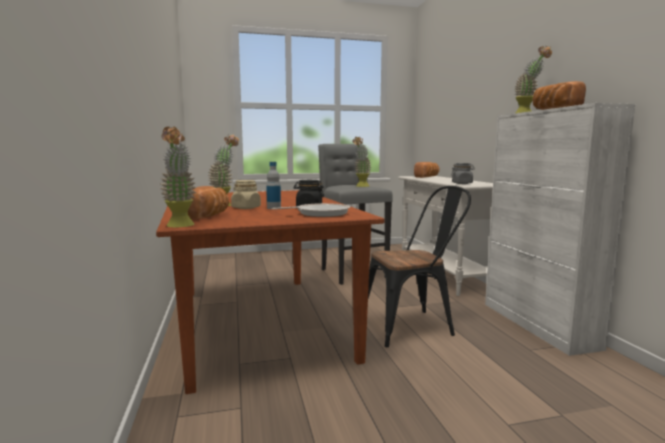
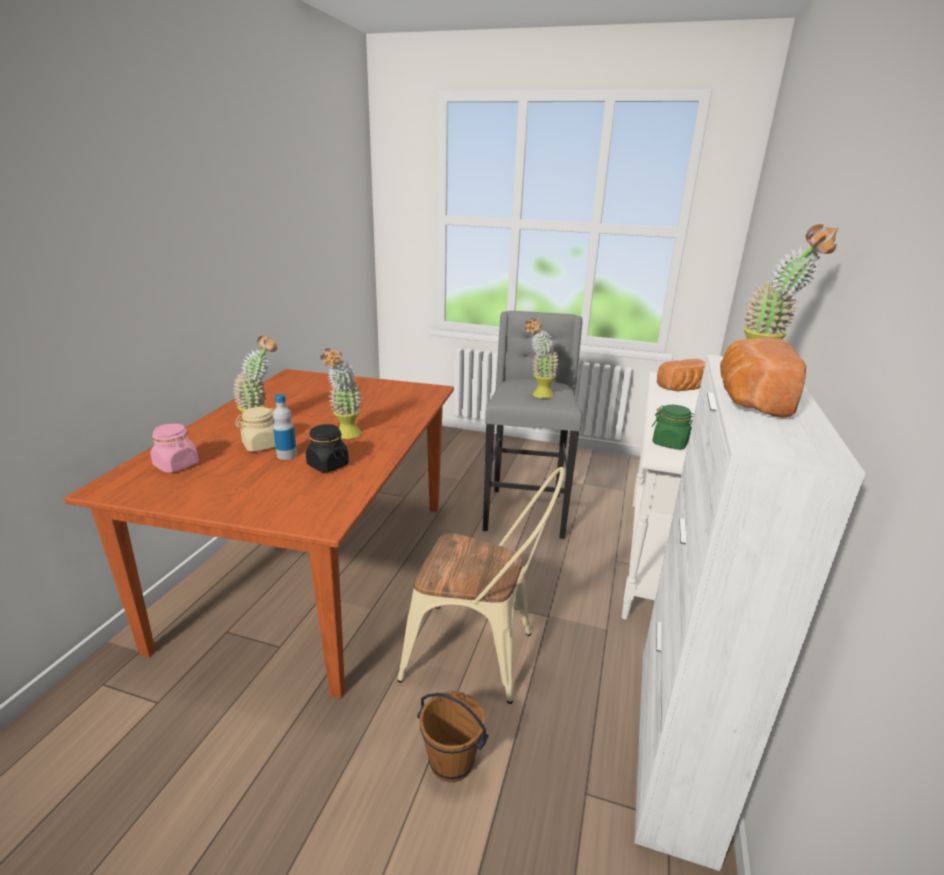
camera: 30 degrees right, 15 degrees up
(180, 226) = (99, 491): potted plant -> potted plant (345, 436)
(208, 216) = (176, 465): bread -> pink jar
(319, 213) = (295, 495): frying pan -> none
(413, 325) = (480, 655): black chair -> beige chair
(460, 363) = (450, 763): none -> brown bucket
(462, 183) = (670, 443): grey jar -> green jar

